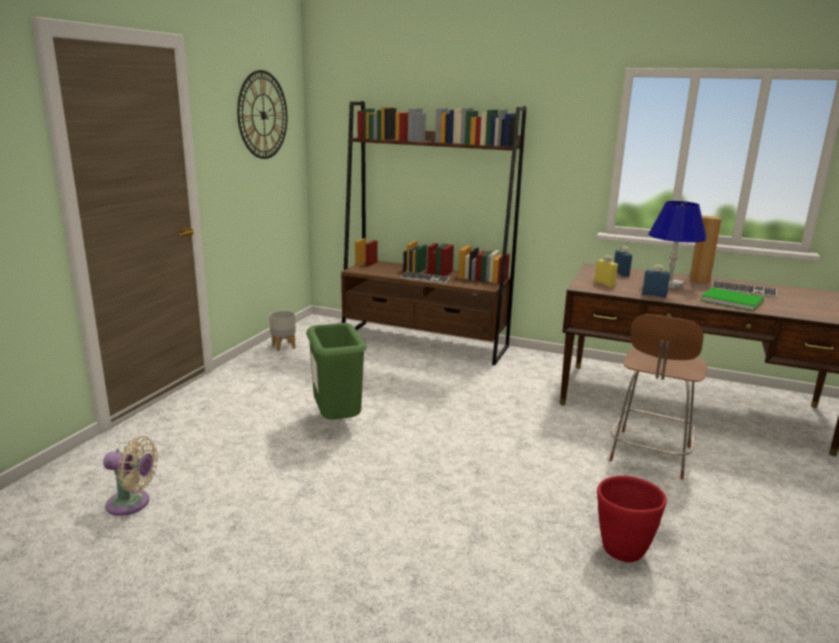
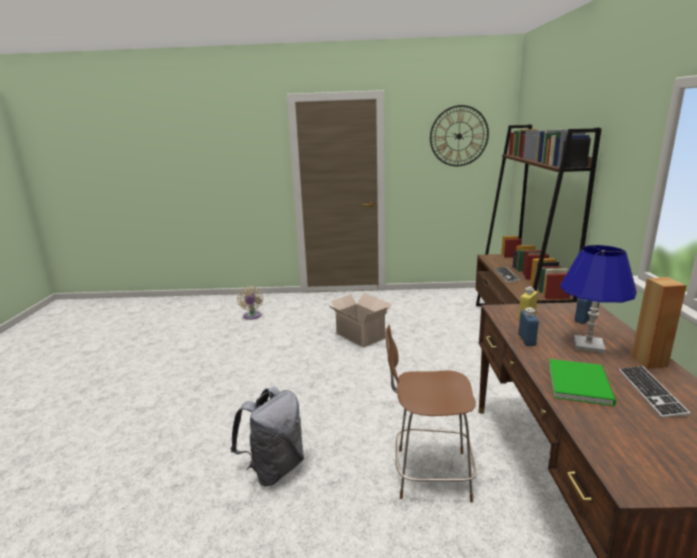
camera: 70 degrees right, 0 degrees up
(283, 346) = (438, 295): grey planter -> none
(336, 422) = (359, 335): green trash can -> cardboard box
(622, 550) = (274, 468): red planter -> grey backpack

